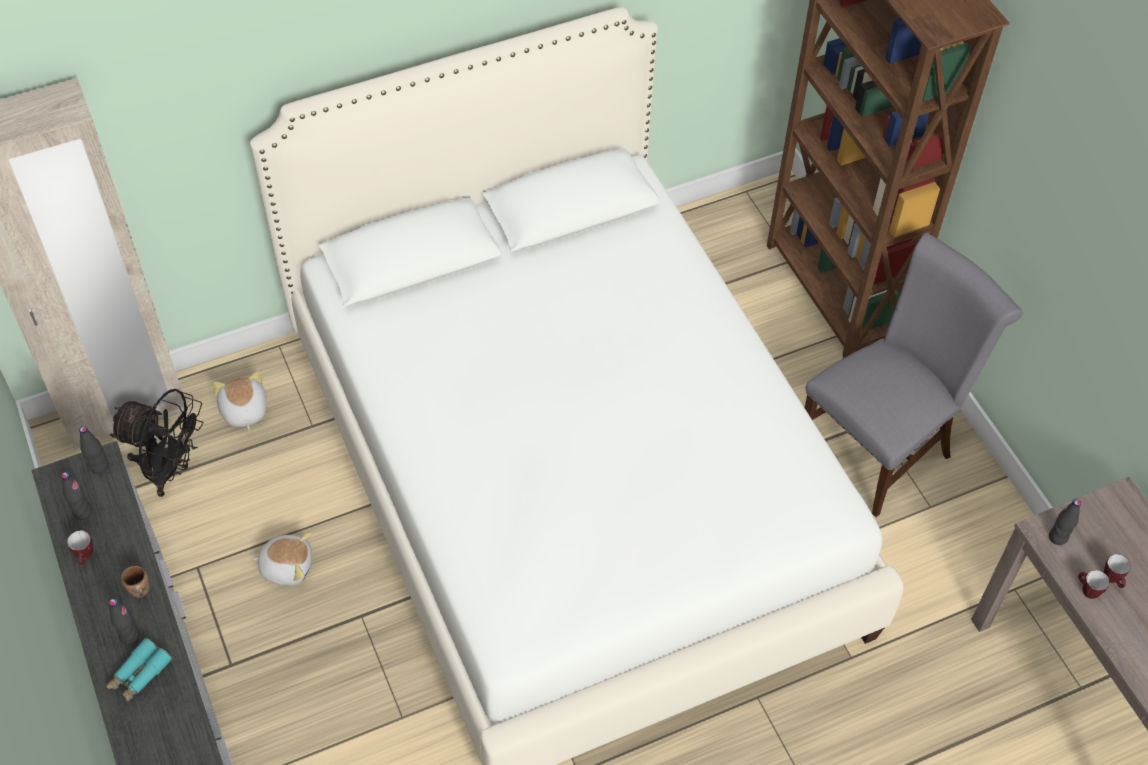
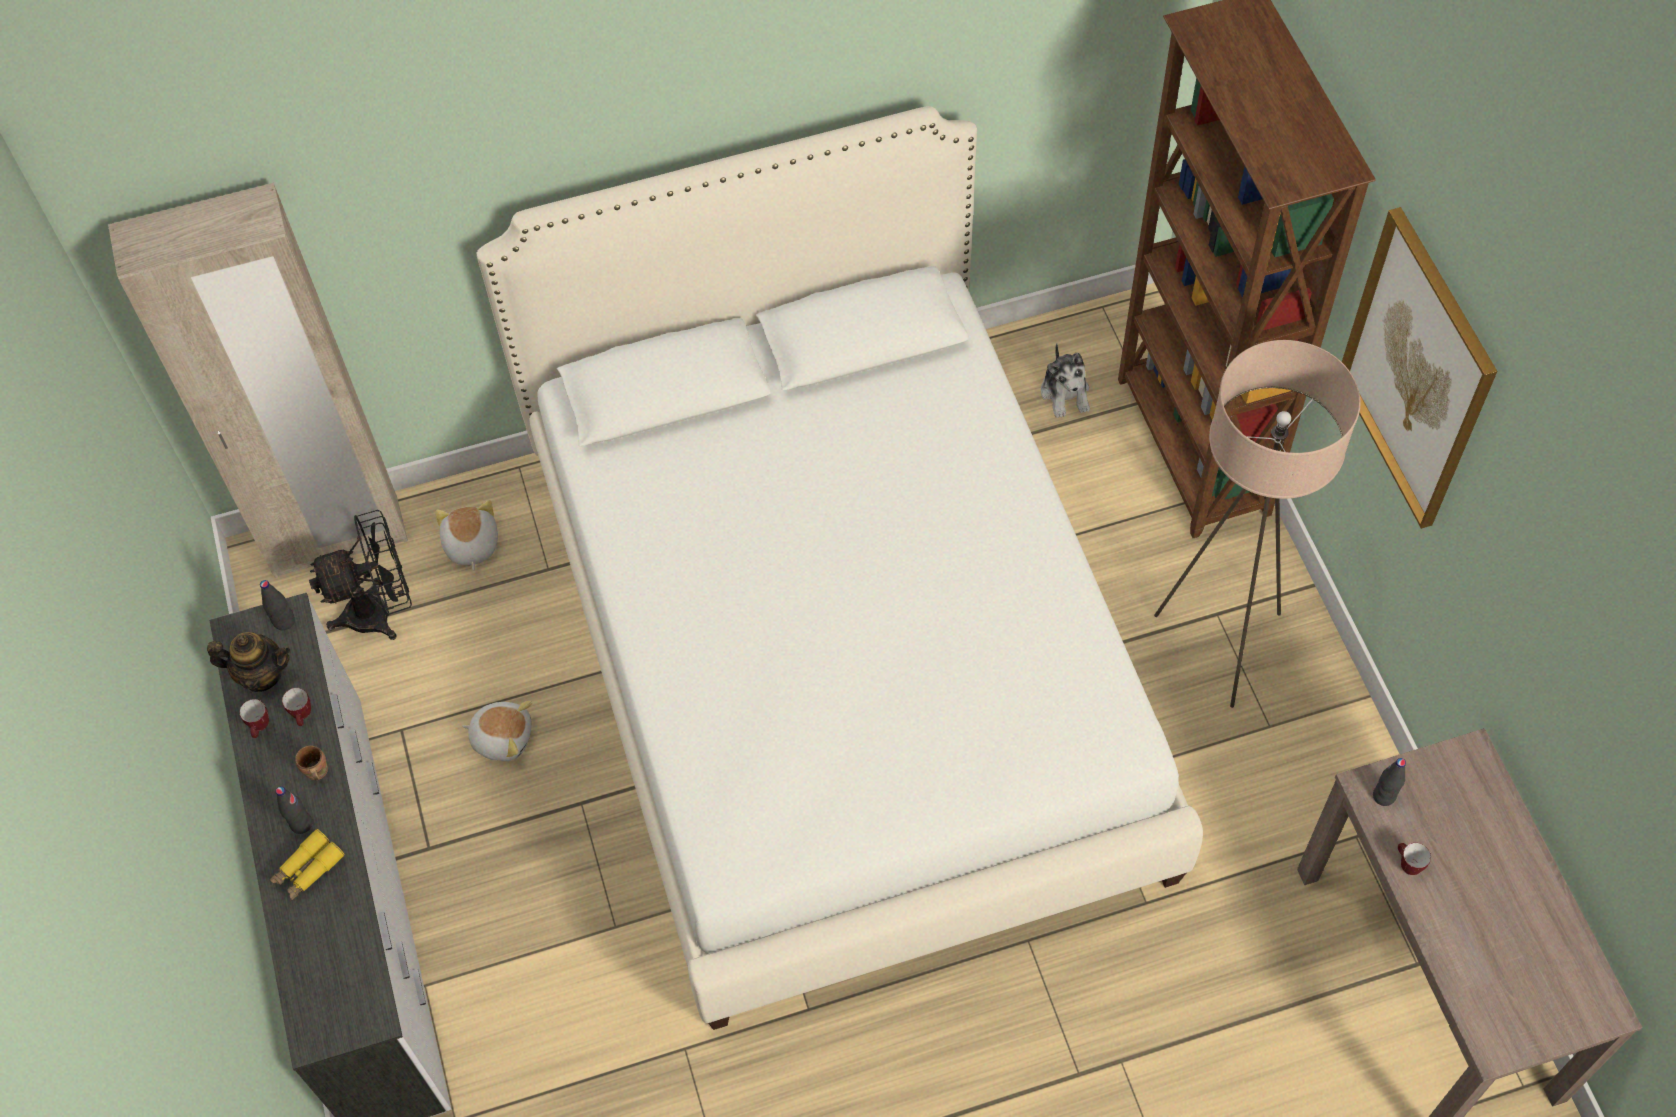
camera: 10 degrees right, 5 degrees up
(82, 512) = (261, 674): black bottle -> teapot
(139, 674) = (308, 869): turquoise binoculars -> yellow binoculars
(170, 471) = (380, 612): black fan -> black fan turned 45 degrees counterclockwise
(726, 258) = (1065, 393): none -> plush toy
(881, 444) = (1221, 644): grey chair -> beige floor lamp
(1052, 181) = (1417, 371): none -> picture
(1112, 580) = (1440, 854): mug -> mug (303, 716)

